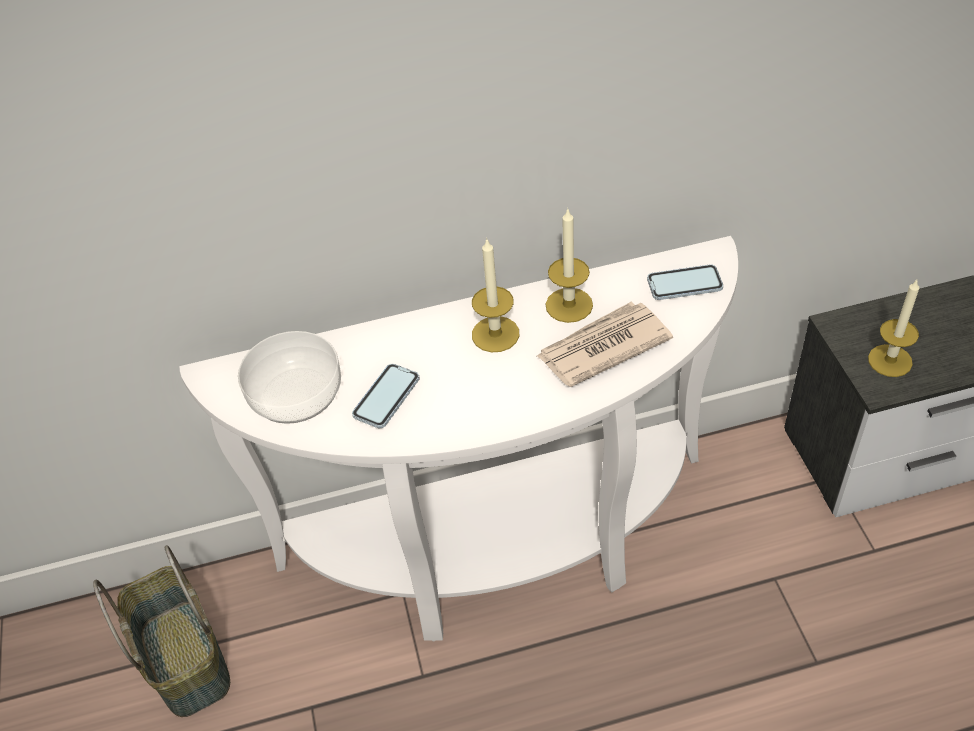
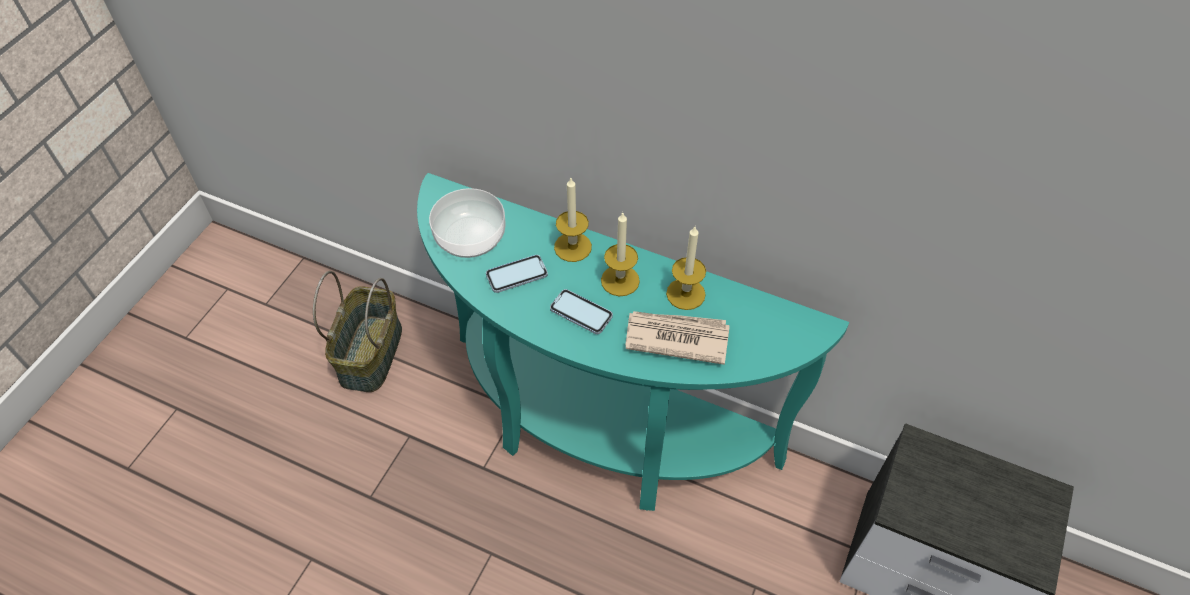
camera: 35 degrees right, 5 degrees up
(504, 553) = (598, 431): white console table -> turquoise console table
(684, 284) = (777, 334): phone -> phone (581, 313)
(890, 360) = (930, 499): candle -> candle (572, 247)

